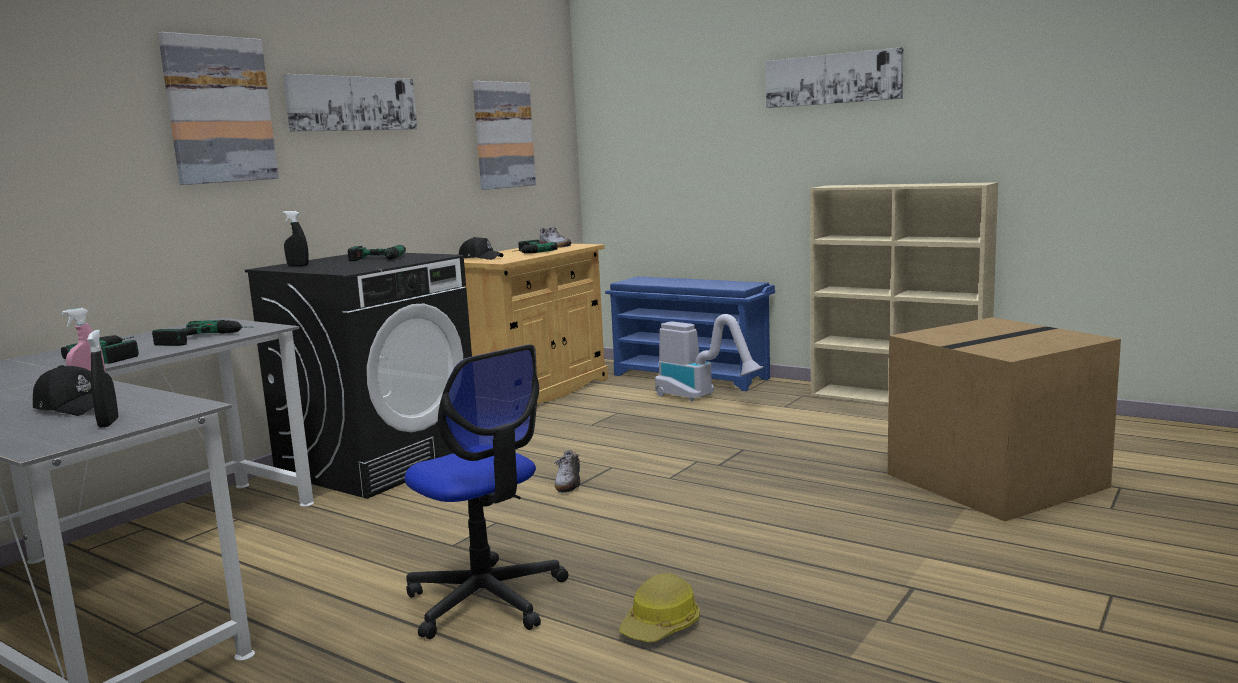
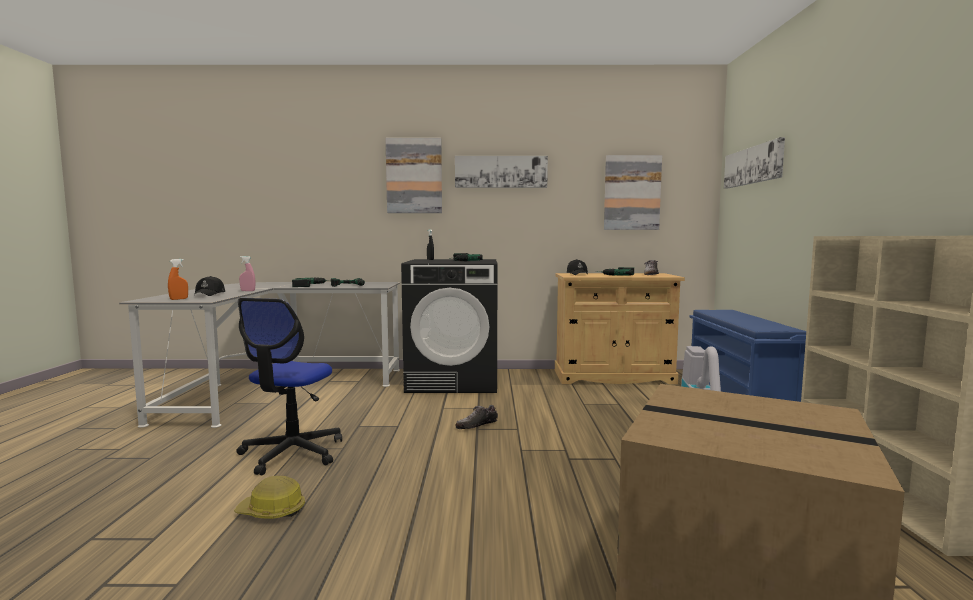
camera: 55 degrees right, 5 degrees down
(108, 423) = (179, 299): black spray bottle -> orange spray bottle
(833, 79) = (882, 119): picture -> picture (753, 165)

